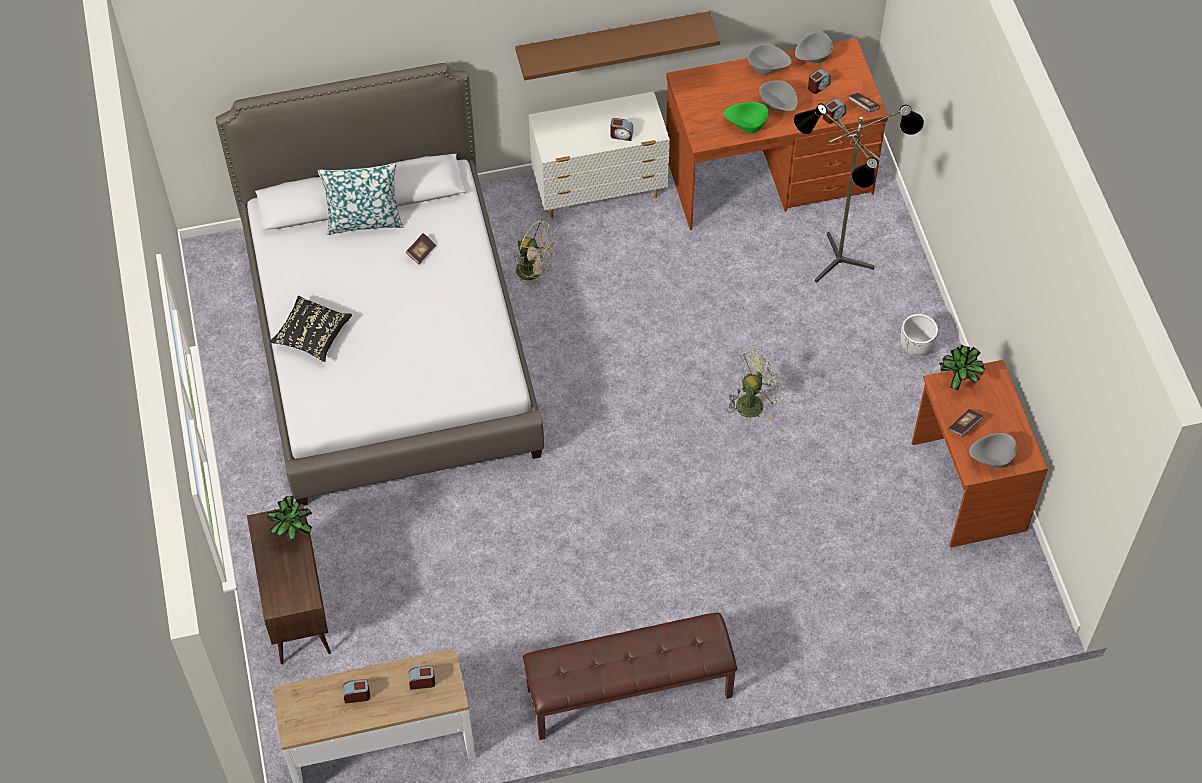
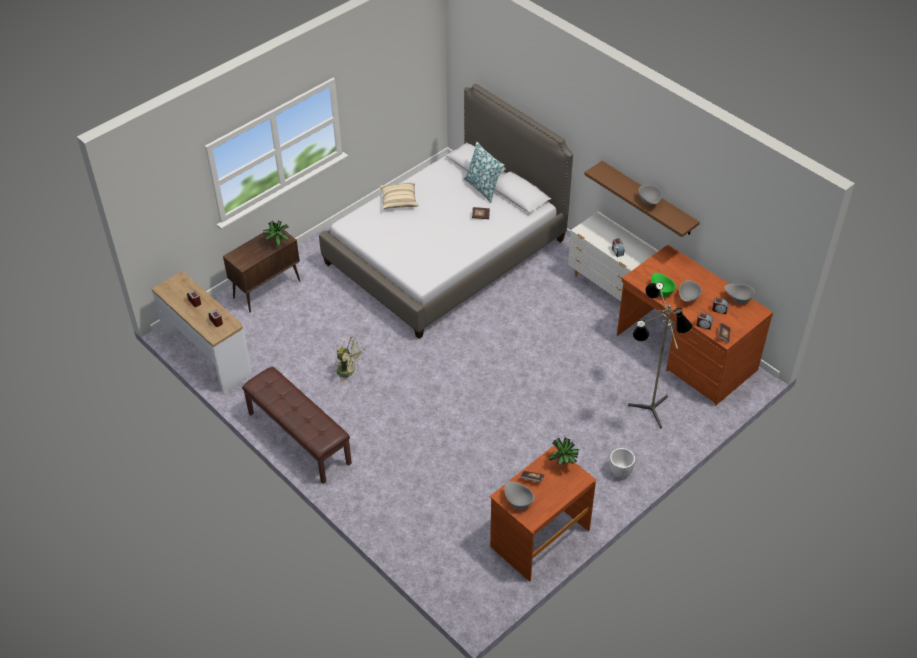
camera: 60 degrees right, 10 degrees down
(312, 335) = (399, 201): black pillow -> beige pillow
(535, 271) = (534, 285): beige fan -> none
(754, 402) = (522, 412): green fan -> green fan (349, 372)
(767, 69) = (711, 283): grey bowl -> grey bowl (649, 202)

